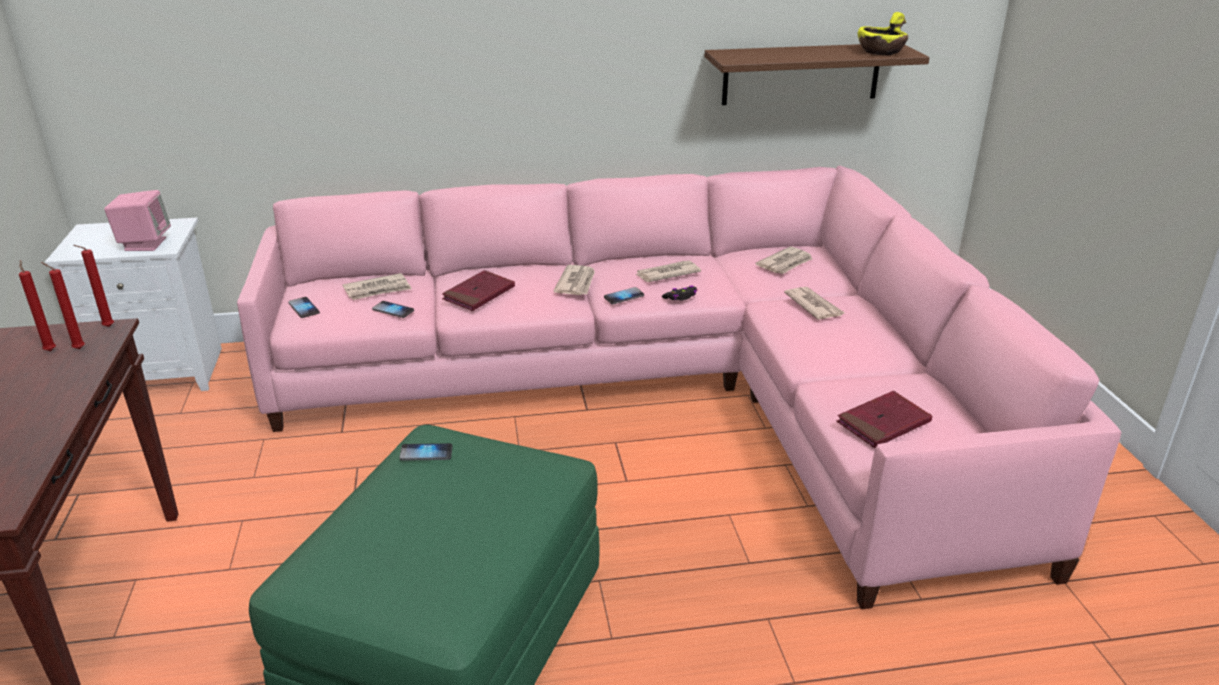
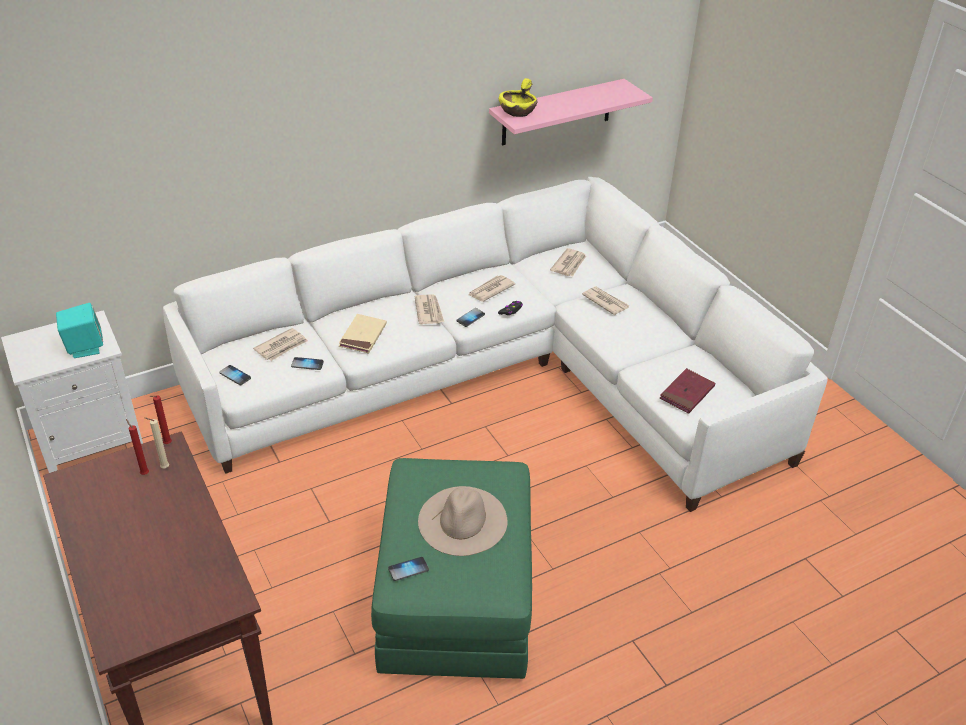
camera: 20 degrees left, 10 degrees up
(77, 349) = (163, 468): red candle -> beige candle
(145, 244) = (85, 348): pink speaker -> turquoise speaker
(426, 453) = (419, 482): phone -> phone (408, 569)
(450, 511) = (463, 520): none -> beige hat
(479, 294) = (363, 336): red book -> beige book
(669, 393) = (503, 376): pink sofa -> white sofa
(801, 74) = (557, 112): brown shelf -> pink shelf
(881, 52) = (617, 94): yellow bowl -> yellow bowl (518, 111)

